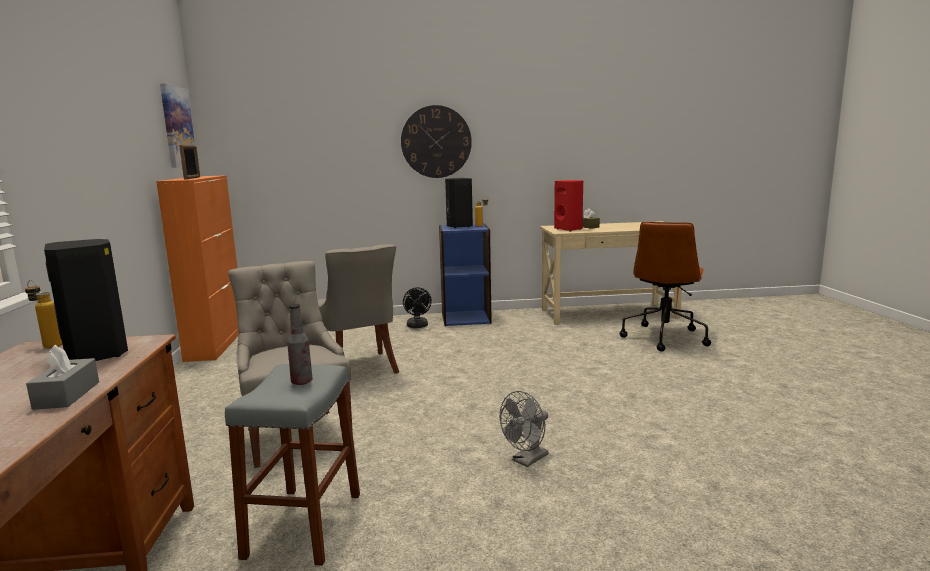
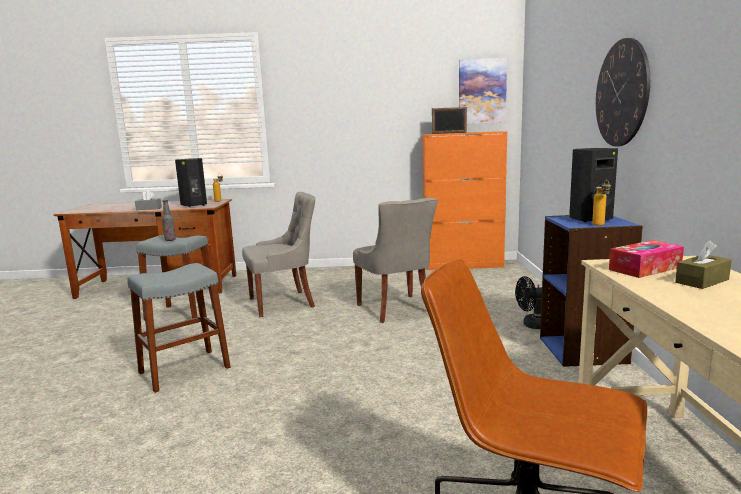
camera: 95 degrees right, 0 degrees up
(359, 369) = (396, 309): grey chair -> grey chair turned 90 degrees counterclockwise
(526, 460) = (184, 370): grey fan -> grey stool
(569, 229) = (645, 268): red speaker -> tissue box

